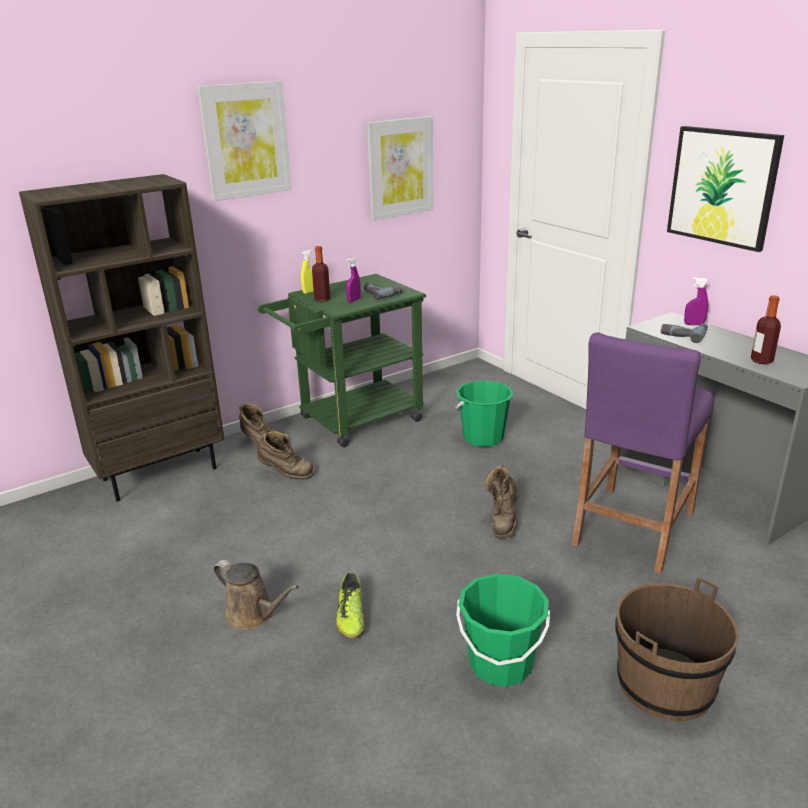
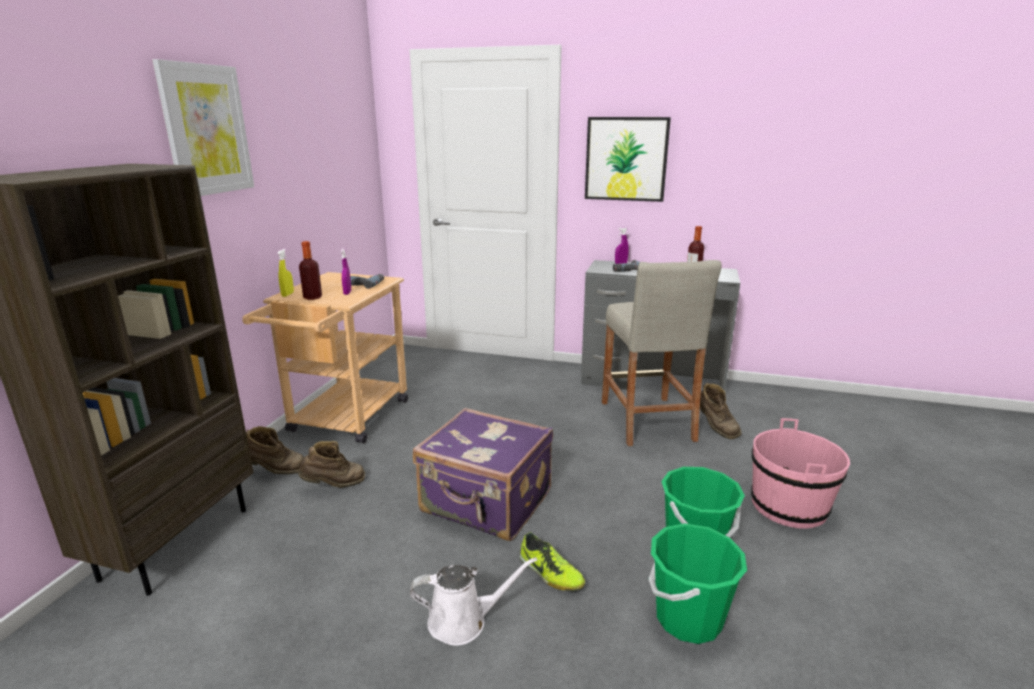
camera: 40 degrees left, 5 degrees down
(253, 614) = (463, 621): brown watering can -> white watering can
(351, 421) = (344, 420): green cart -> beige cart
(373, 538) = (486, 503): none -> purple suitcase
(400, 167) = (330, 168): picture -> none
(483, 438) = (474, 397): green bucket -> green bucket (688, 618)
(503, 521) = (565, 449): brown boot -> brown boot (716, 428)
(632, 528) = (647, 420): purple stool -> beige stool
(665, 685) = (789, 506): brown bucket -> pink bucket

